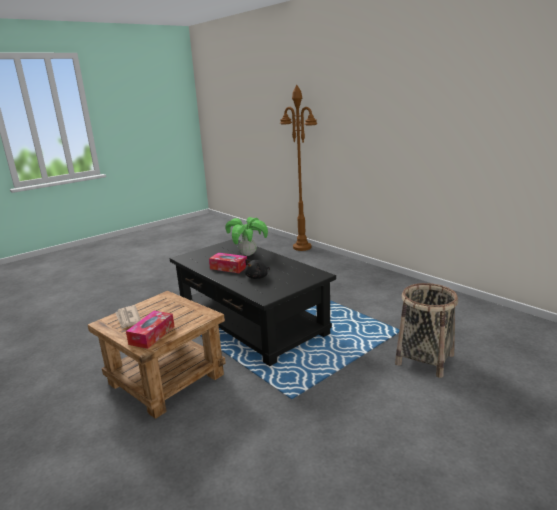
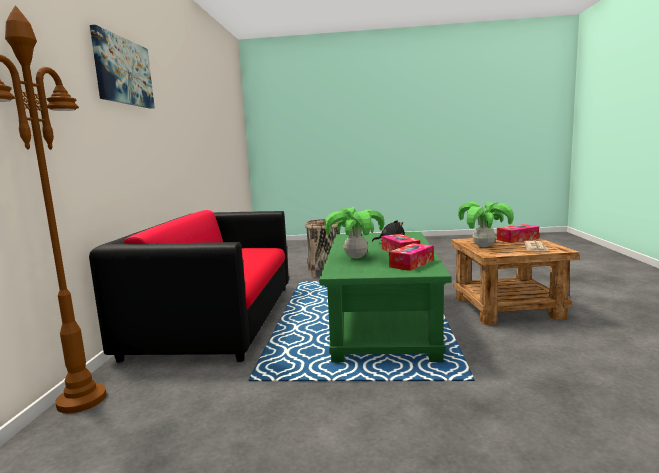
camera: 135 degrees left, 10 degrees down
(178, 307) = (483, 246): none -> potted plant
(203, 259) = (411, 263): none -> tissue box
(251, 321) = (383, 321): black coffee table -> green coffee table
(354, 280) = (215, 318): none -> sofa
(384, 89) = (123, 71): none -> picture

